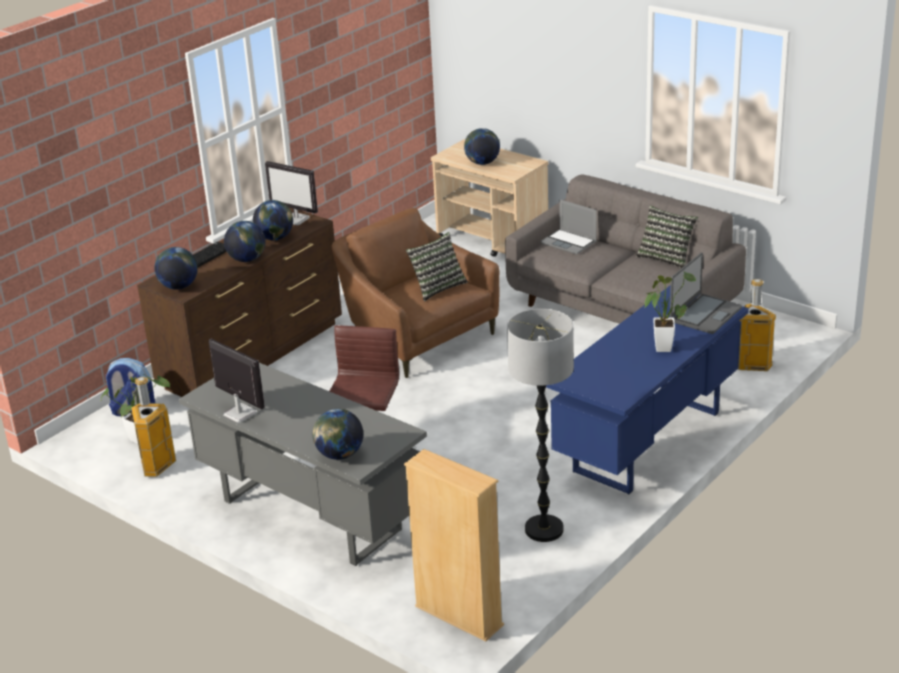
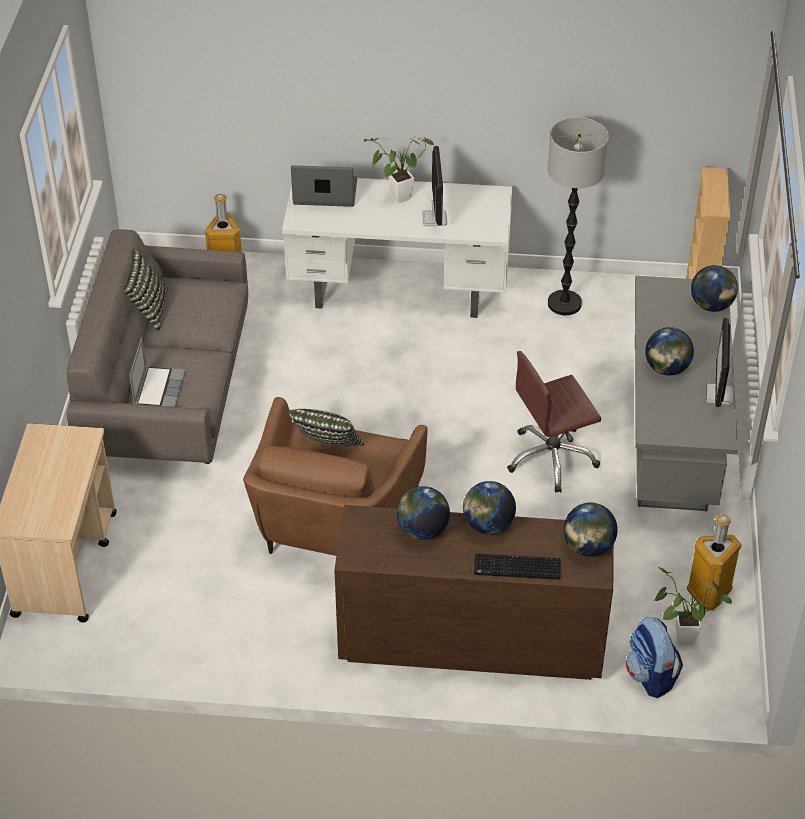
camera: 125 degrees left, 15 degrees up
(296, 219) = (364, 538): monitor -> monitor (434, 218)
(482, 163) = (65, 479): globe -> globe (666, 369)
(648, 442) = (399, 291): blue desk -> white desk

